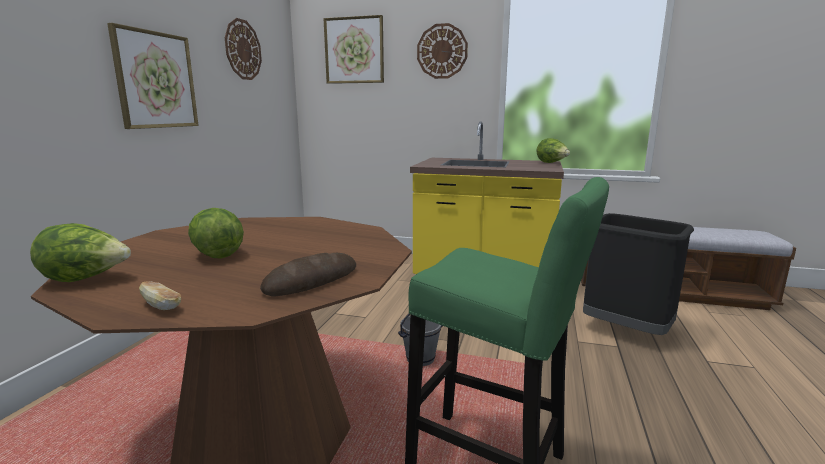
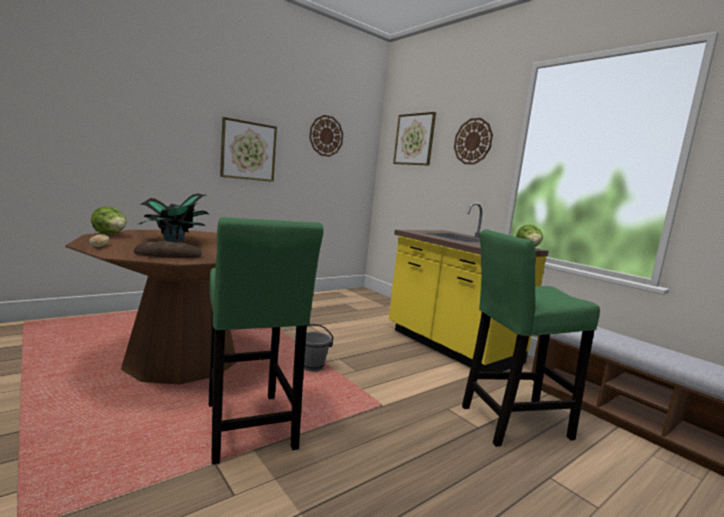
camera: 35 degrees right, 5 degrees down
(217, 254) = (174, 241): lettuce -> potted plant
(625, 331) = (510, 423): black trash can -> green stool

